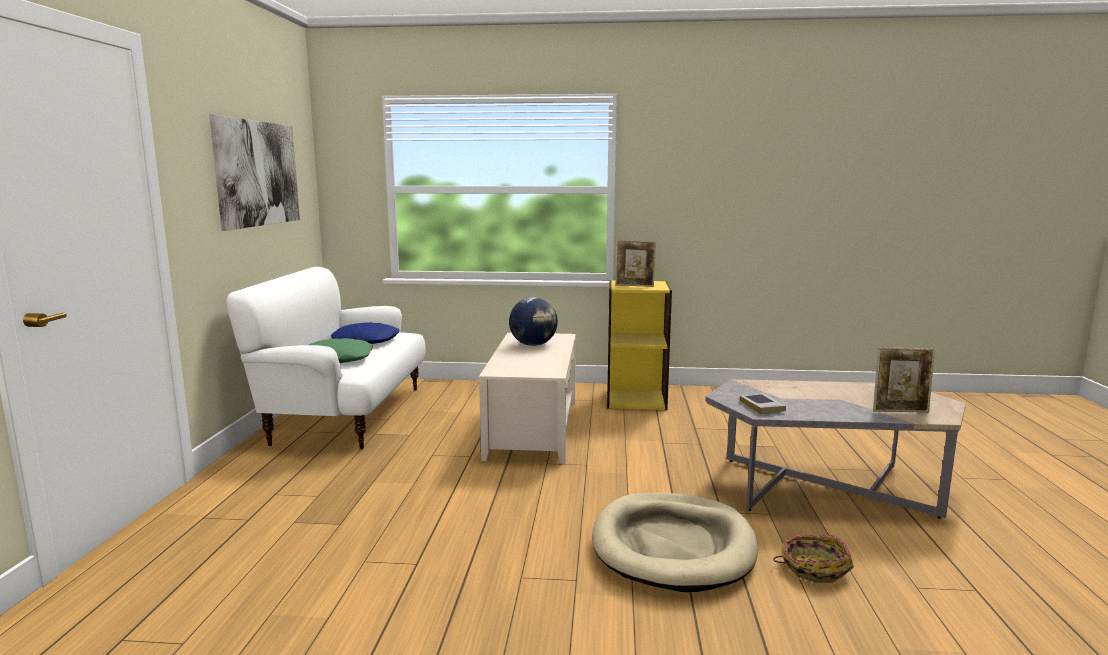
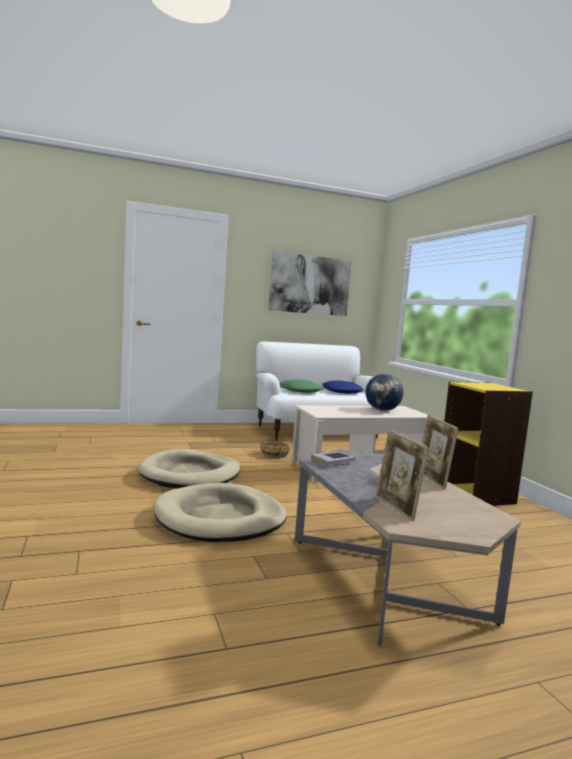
camera: 65 degrees right, 5 degrees down
(484, 544) = (190, 474): none -> beige dog bed
(634, 286) = (480, 385): picture frame -> picture frame (432, 480)
(813, 568) = (220, 567): basket -> basket (275, 454)

